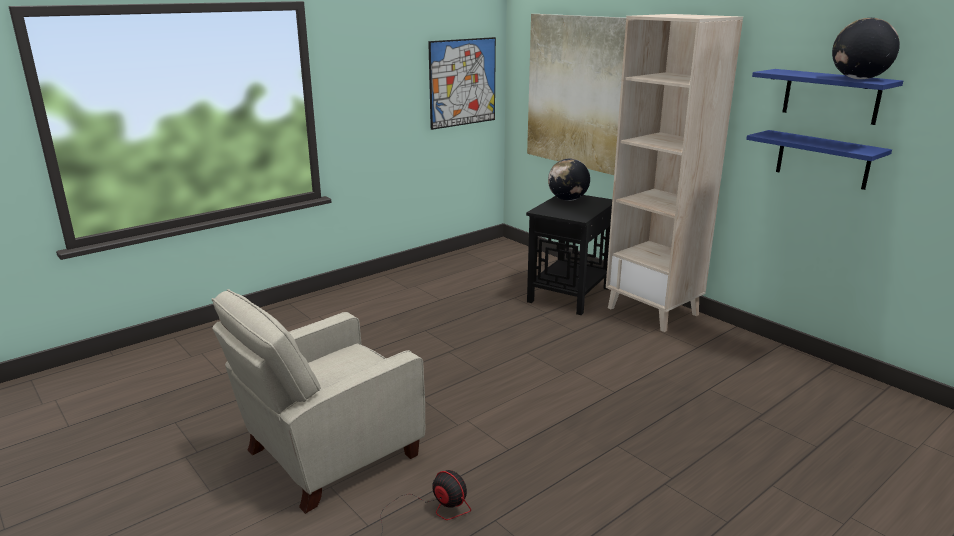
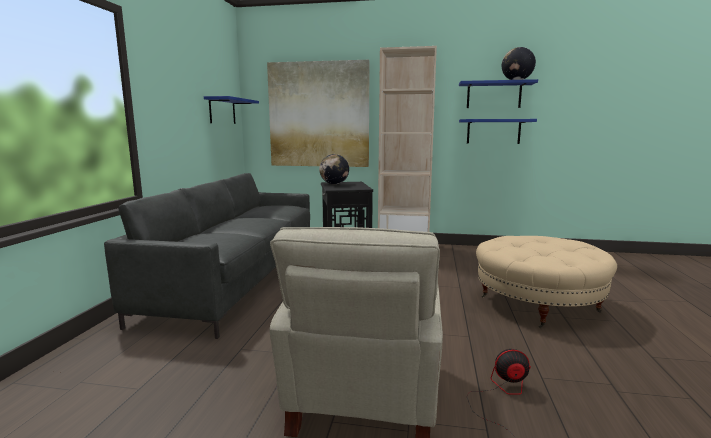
camera: 40 degrees left, 10 degrees down
(411, 296) = (240, 279): none -> grey sofa
(463, 82) = (222, 111): picture -> blue shelf
(667, 454) = (537, 304): none -> beige ottoman

